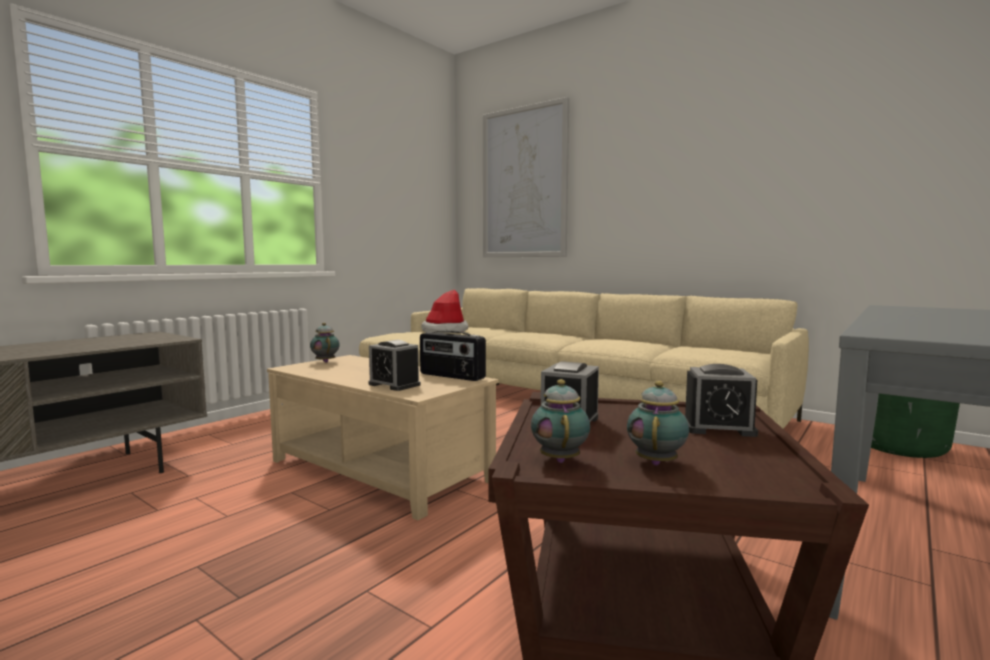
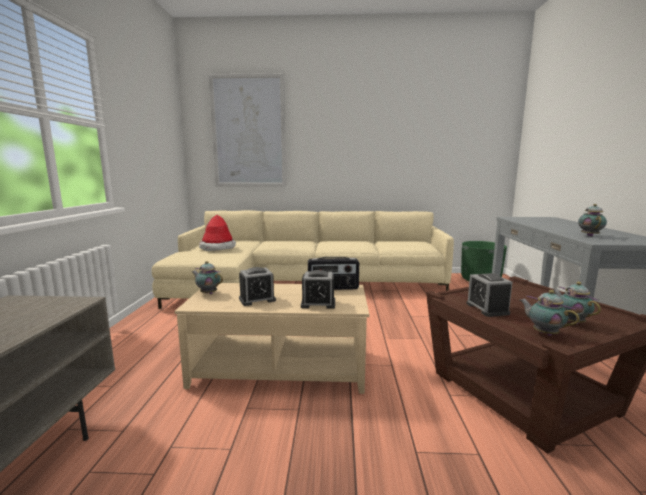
camera: 35 degrees left, 5 degrees up
(718, 428) = (537, 295): alarm clock -> alarm clock (257, 299)
(919, 328) = (589, 235): none -> teapot

